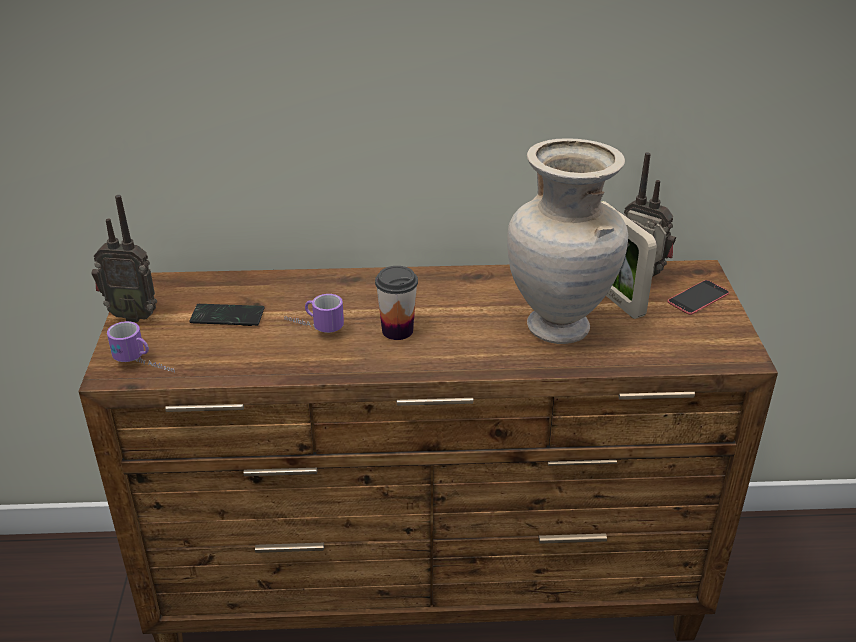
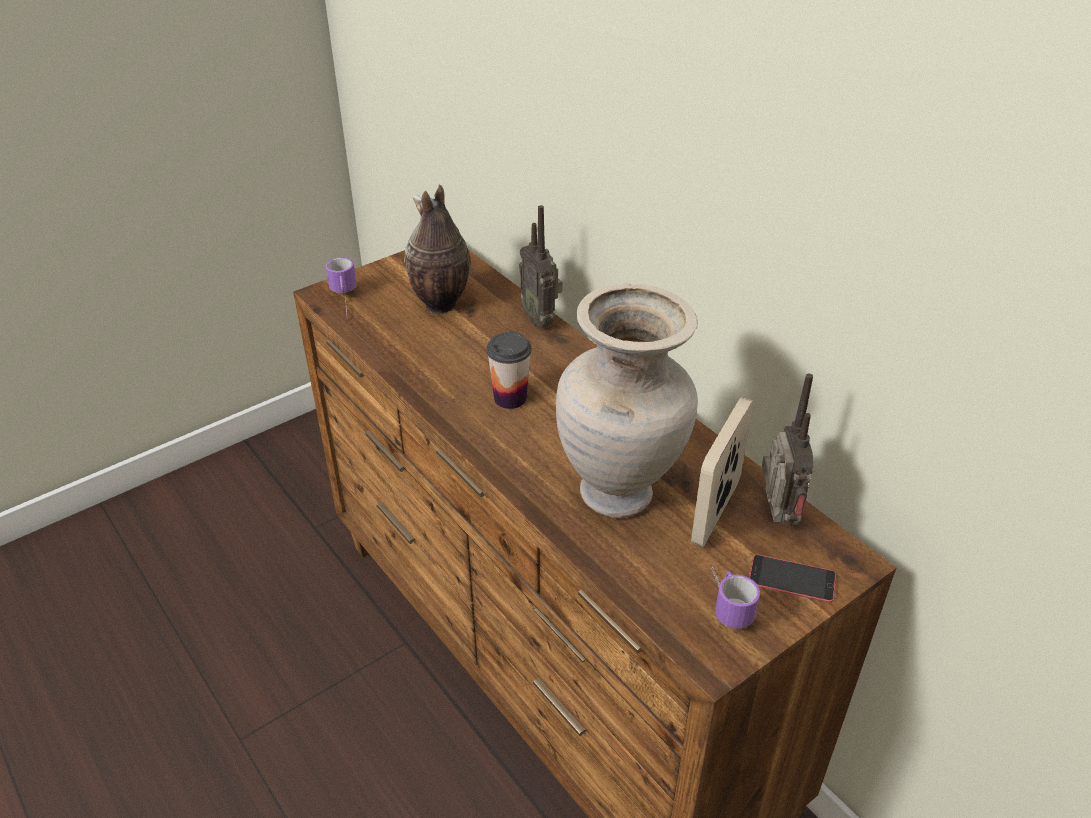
camera: 55 degrees right, 5 degrees up
(133, 315) = (399, 265): radio -> radio (541, 319)
(227, 316) = (440, 305): phone -> vase
(313, 328) = (468, 353): mug -> mug (725, 602)

